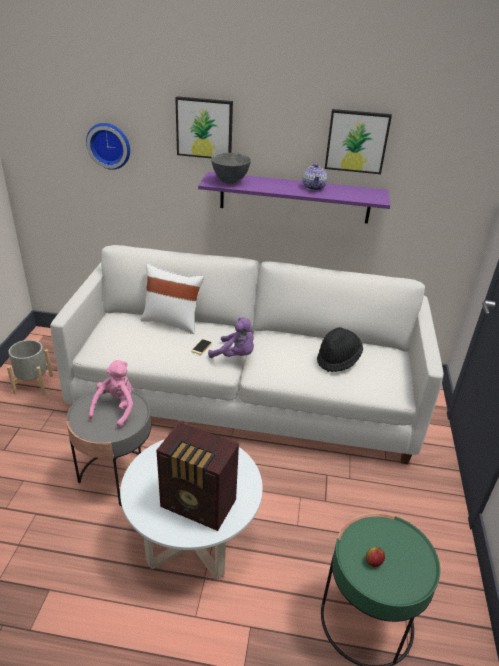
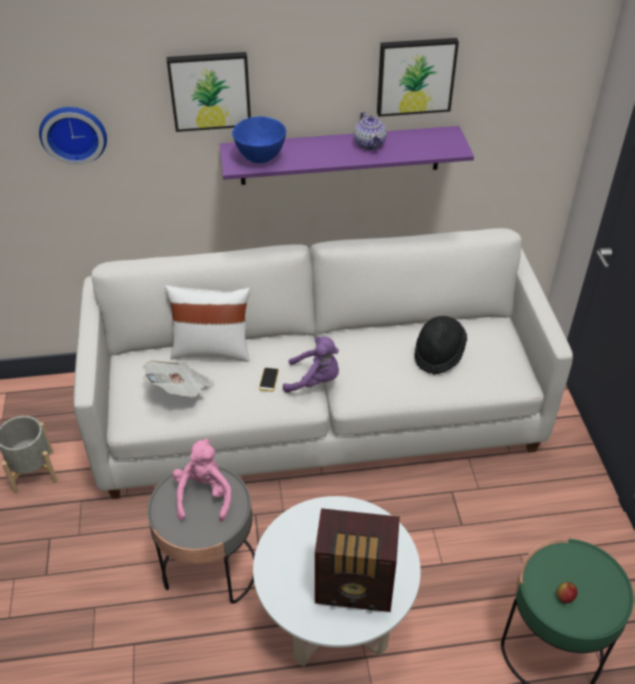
camera: 15 degrees left, 10 degrees up
(136, 339) = (180, 390): none -> newspaper
(229, 182) = (260, 158): grey bowl -> blue bowl

